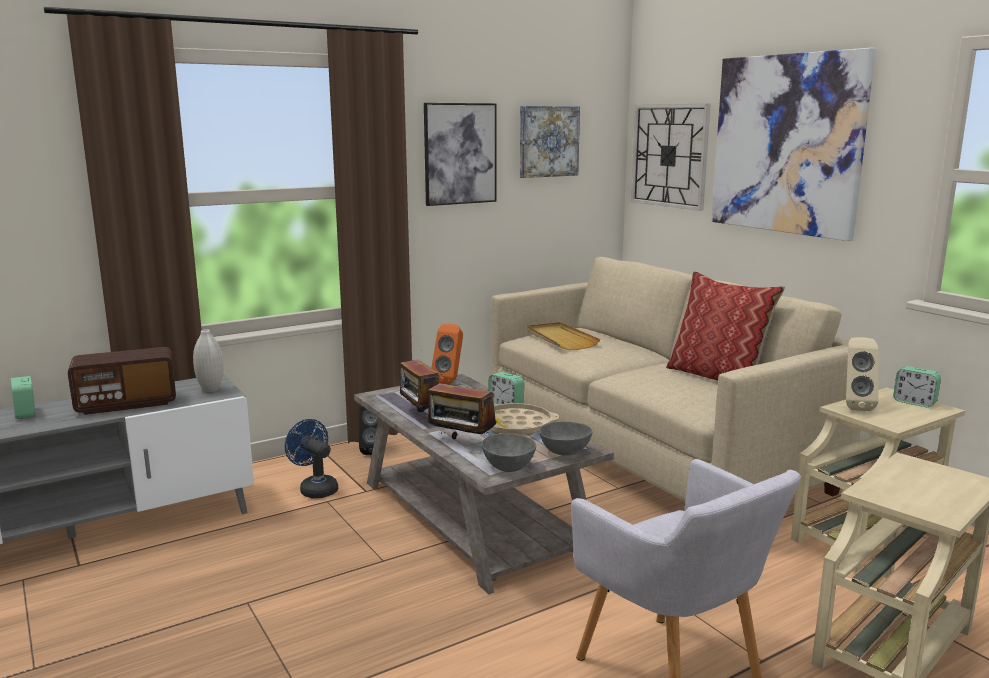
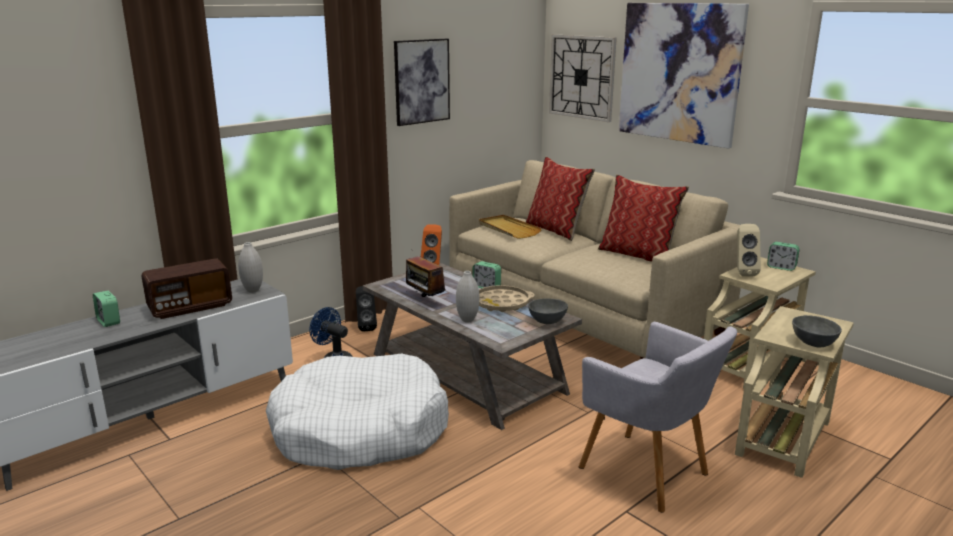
camera: 10 degrees left, 5 degrees up
(307, 576) = (360, 430): none -> white dog bed
(461, 443) = (467, 320): radio -> white vase
(508, 466) = (511, 336): grey bowl -> grey bowl (813, 343)
(548, 141) = (486, 67): picture -> none
(622, 343) = (556, 230): none -> pillow

